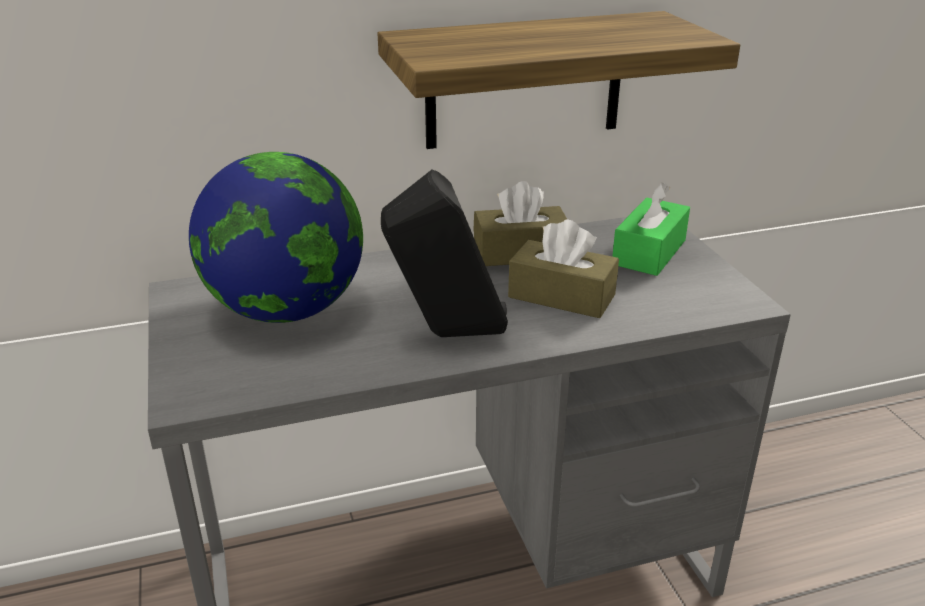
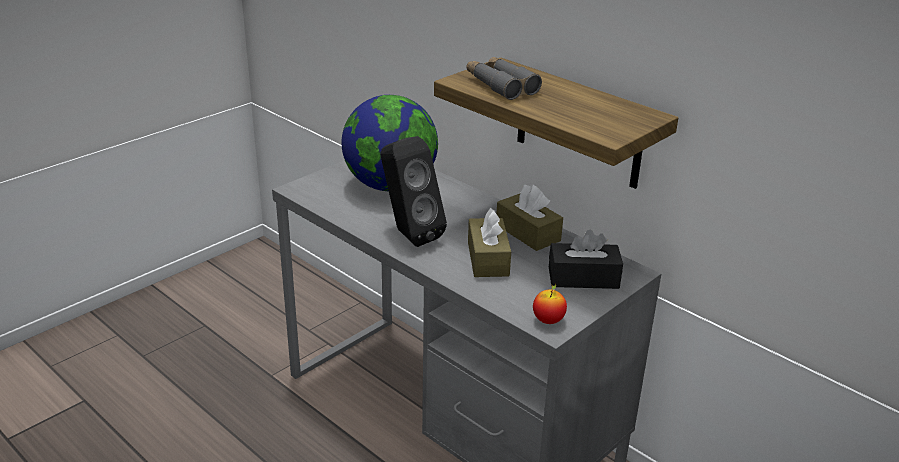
camera: 60 degrees right, 0 degrees up
(484, 47) = (501, 85): none -> grey binoculars
(649, 252) = (583, 278): green tissue box -> black tissue box
(730, 300) = (548, 320): none -> apple

